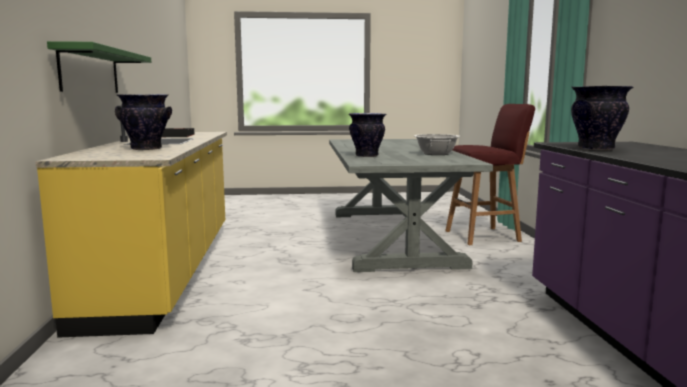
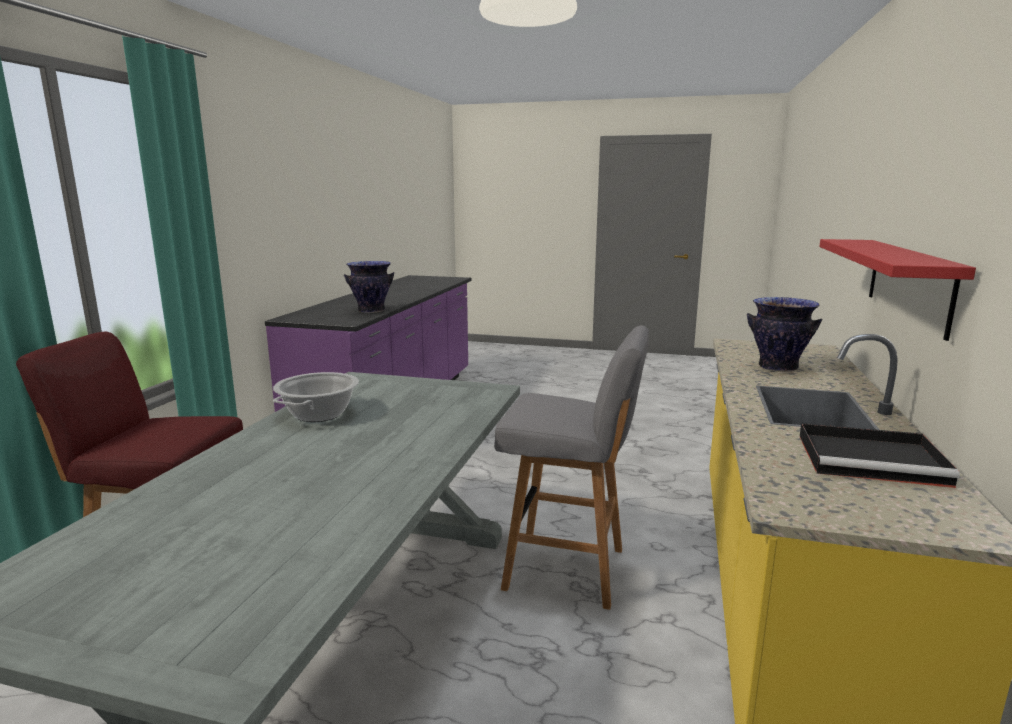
camera: 160 degrees left, 5 degrees up
(90, 71) = (908, 283): green shelf -> red shelf
(299, 265) = (568, 570): none -> grey stool
(367, 156) = (445, 418): vase -> none

